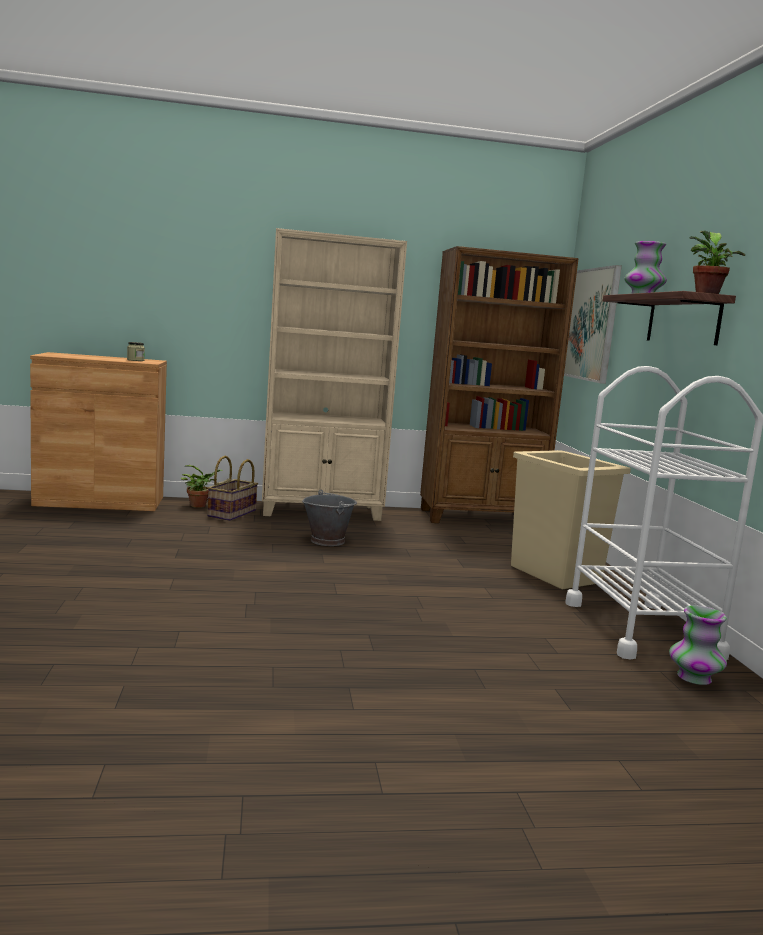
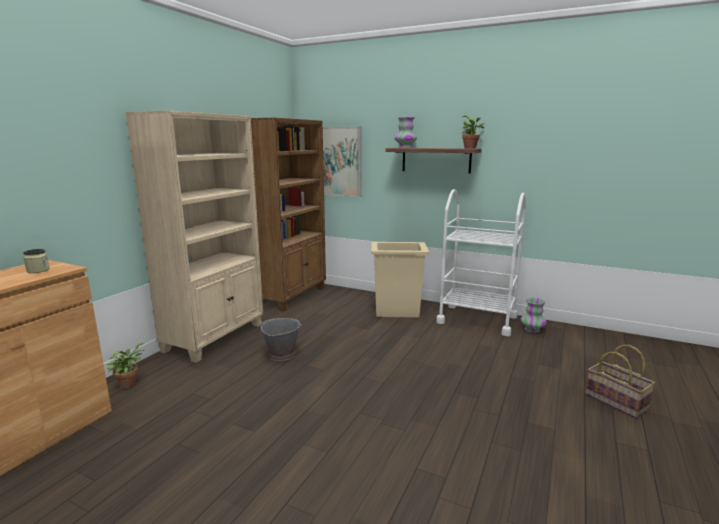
camera: 55 degrees left, 5 degrees up
(232, 514) = (173, 374): basket -> basket (616, 401)

